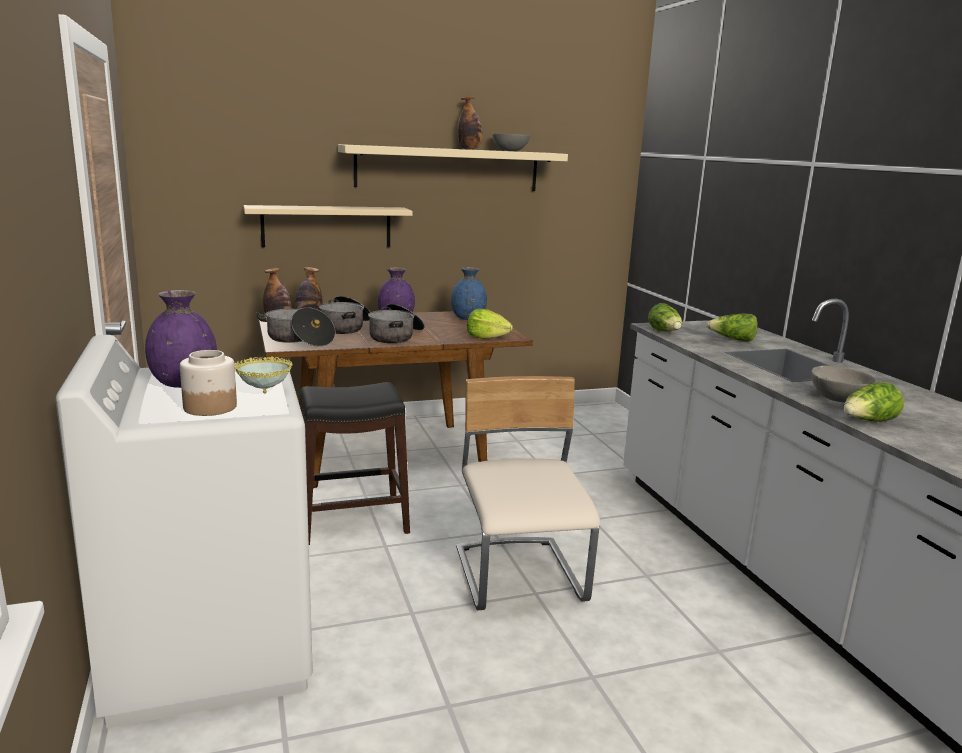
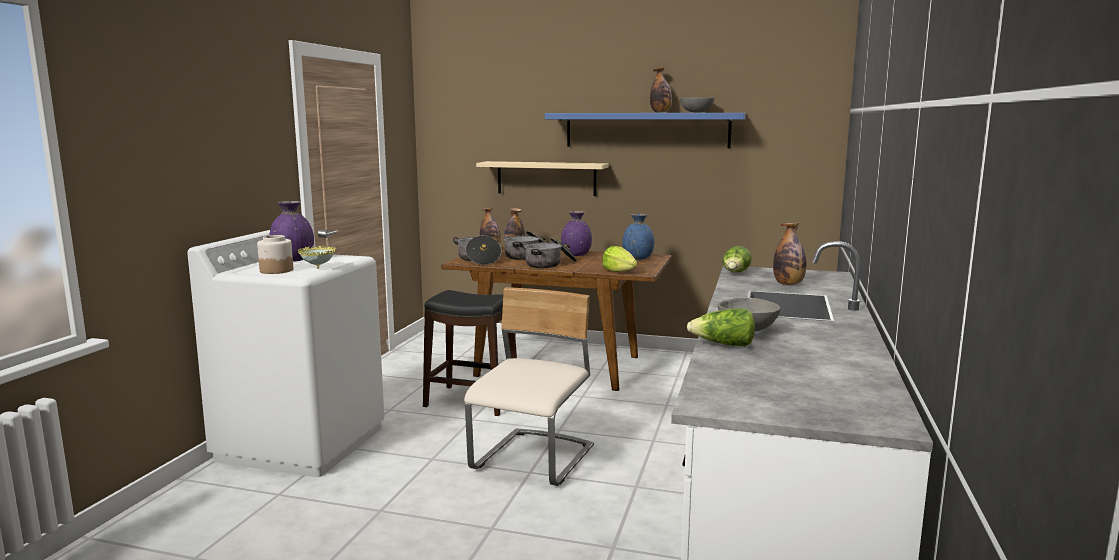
camera: 35 degrees right, 5 degrees down
(448, 169) = (647, 130): beige shelf -> blue shelf
(732, 339) = (788, 284): lettuce -> bottle

